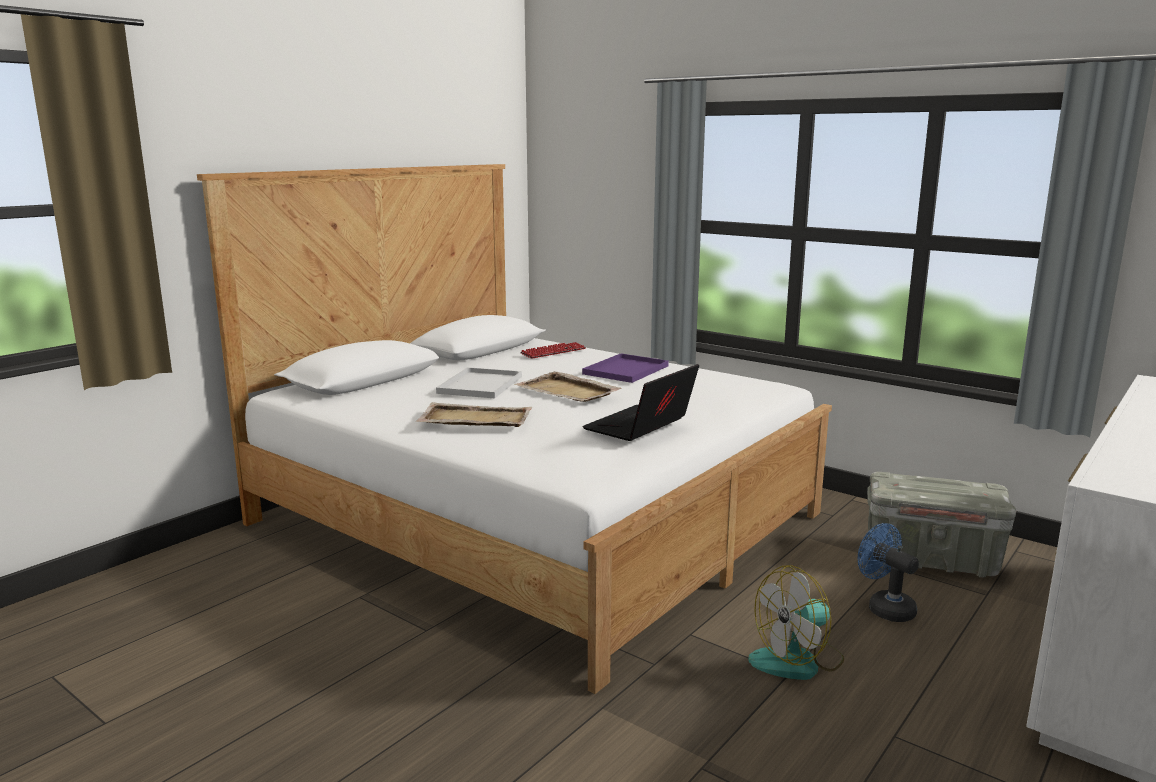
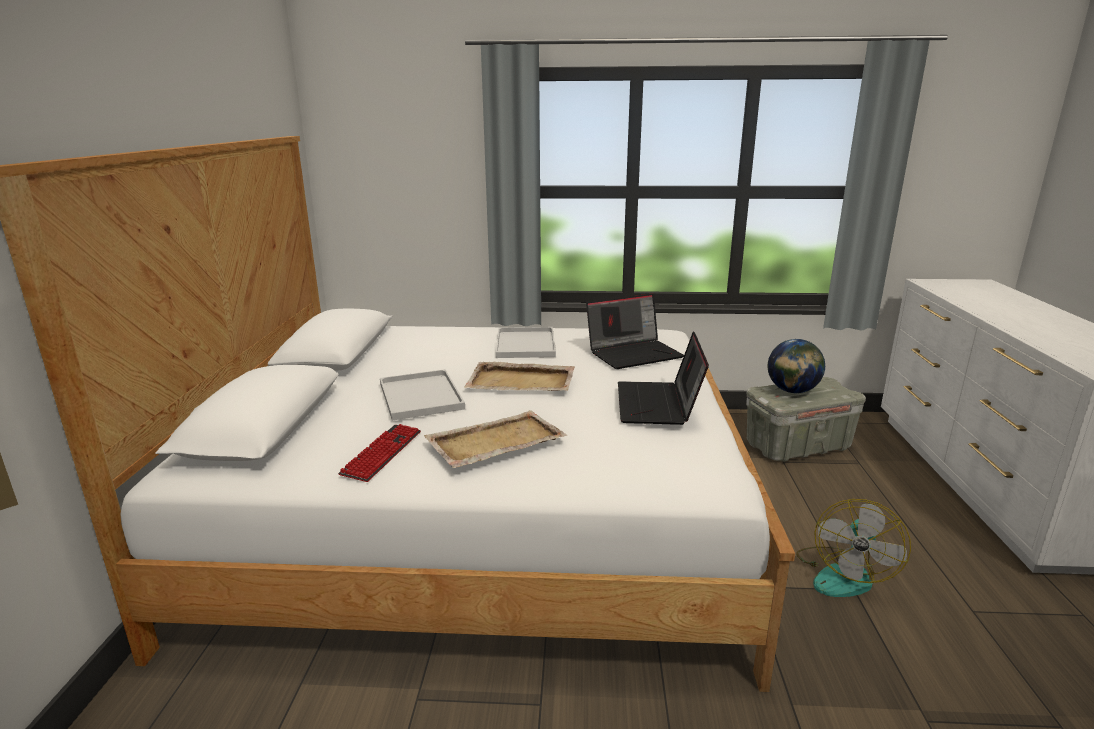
camera: 35 degrees left, 5 degrees up
(553, 352) = (424, 338): keyboard -> keyboard (382, 453)
(626, 370) = (526, 344): purple tray -> white tray
(708, 393) = (634, 353): none -> laptop
(885, 607) = (827, 499): blue fan -> none
(921, 484) = (792, 391): none -> globe

